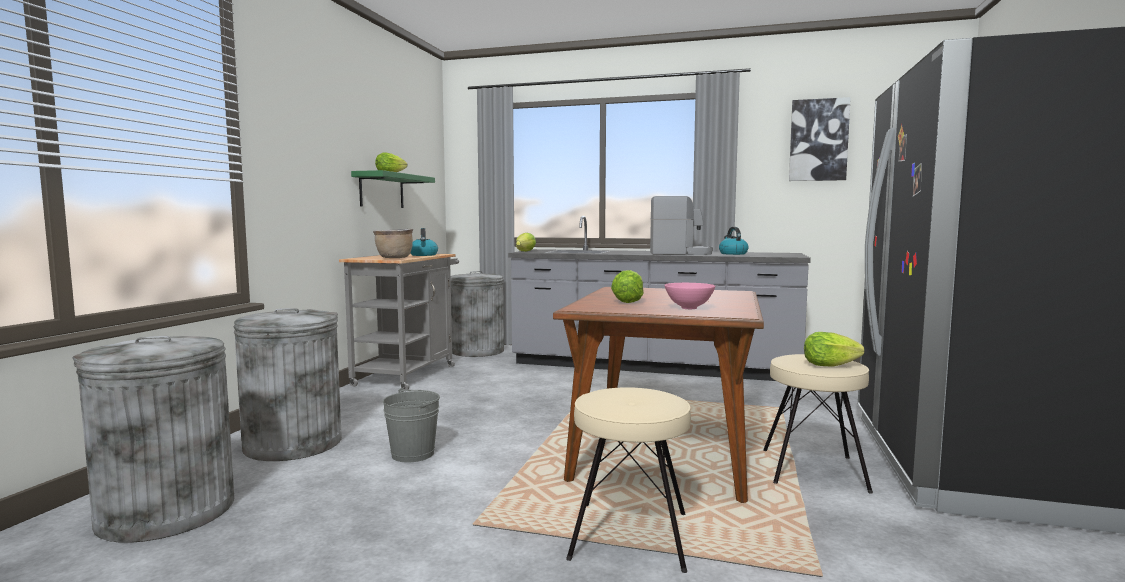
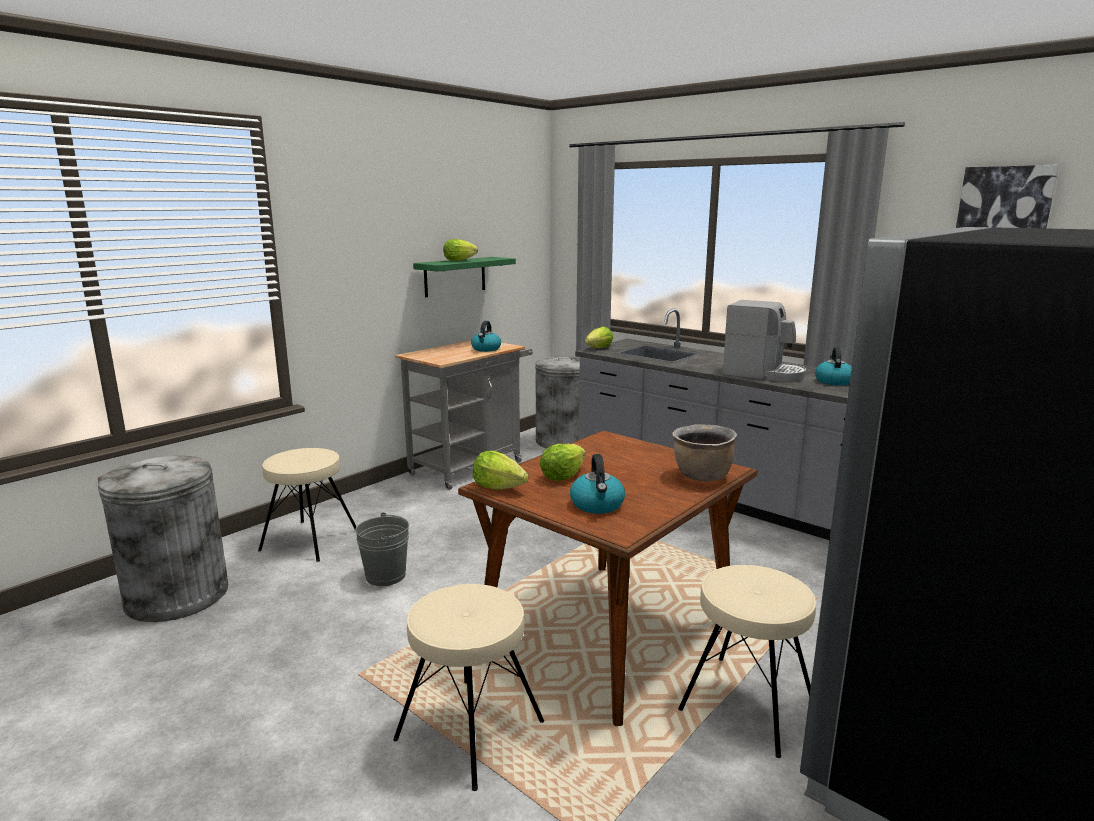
camera: 25 degrees right, 10 degrees up
(294, 443) = (310, 540): grey trash can -> beige stool
(394, 258) = (444, 357): brown cooking pot -> brown cooking pot (702, 476)
(689, 308) = (597, 505): pink bowl -> kettle
(829, 365) = (757, 599): lettuce -> lettuce (498, 487)

